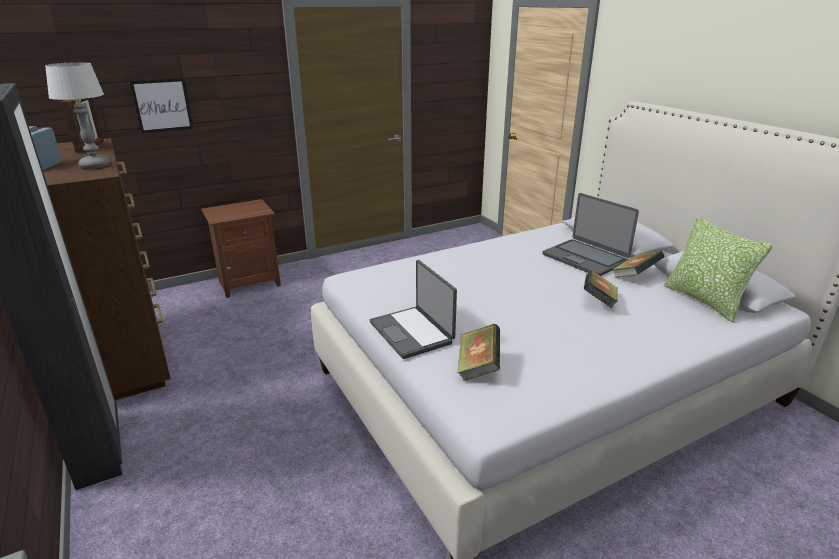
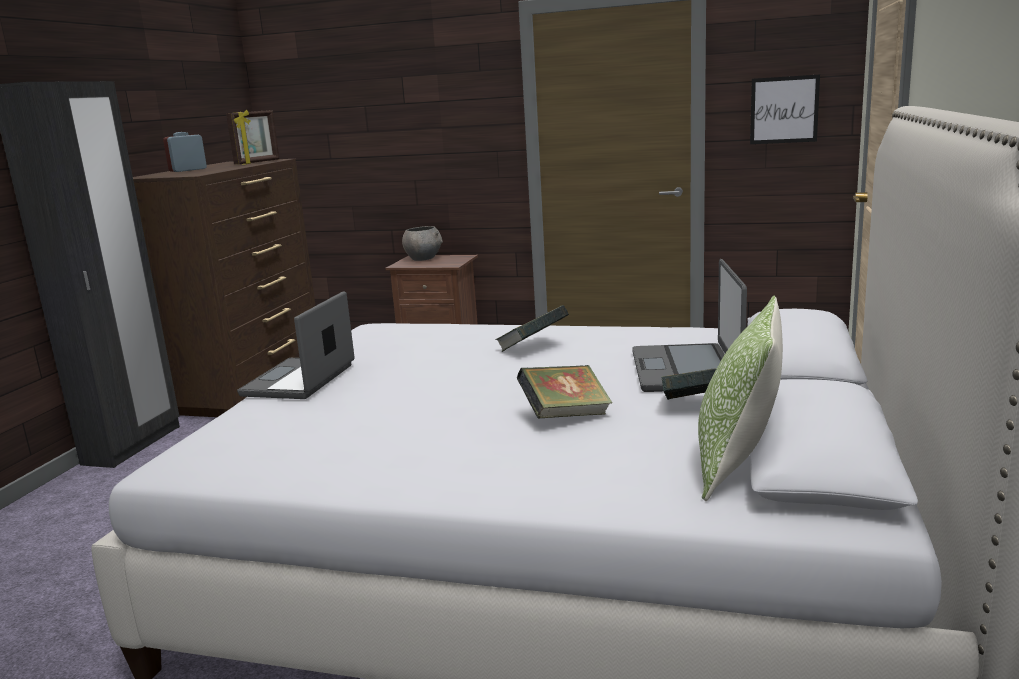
camera: 45 degrees right, 10 degrees down
(95, 165) = (211, 171): table lamp -> none
(162, 105) = (381, 133): picture -> picture (784, 110)
(225, 210) = (423, 259): none -> grey bowl
(478, 367) = (275, 424): book -> book (533, 348)

